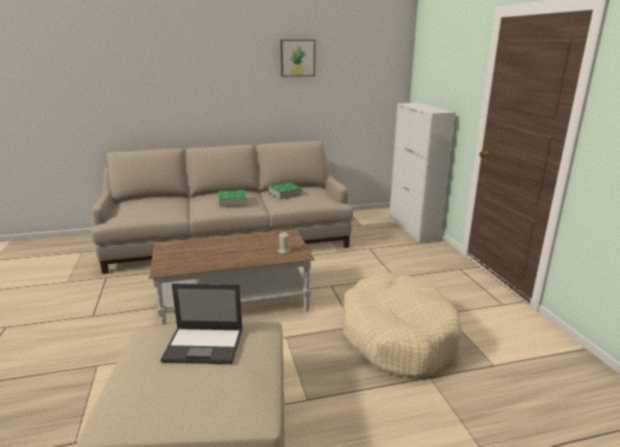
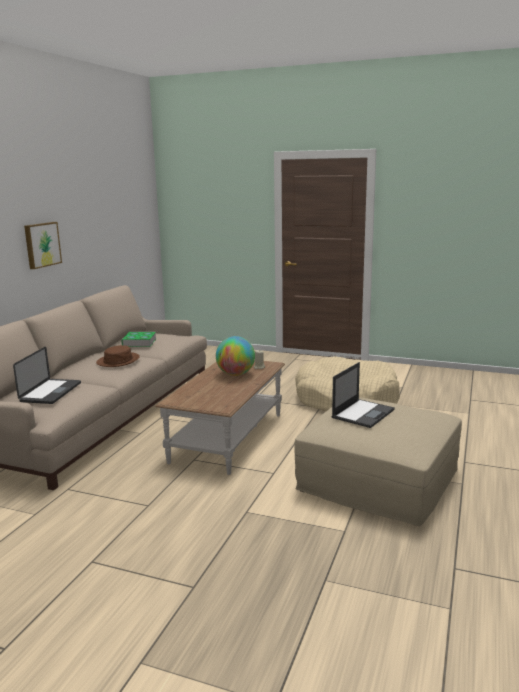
camera: 55 degrees left, 5 degrees down
(149, 206) = (51, 392): none -> laptop
(232, 201) = (118, 361): book -> brown hat
(253, 248) = (235, 374): none -> globe
(297, 58) = (86, 199): picture -> picture (41, 244)
(413, 228) = (213, 350): white cabinet -> none

